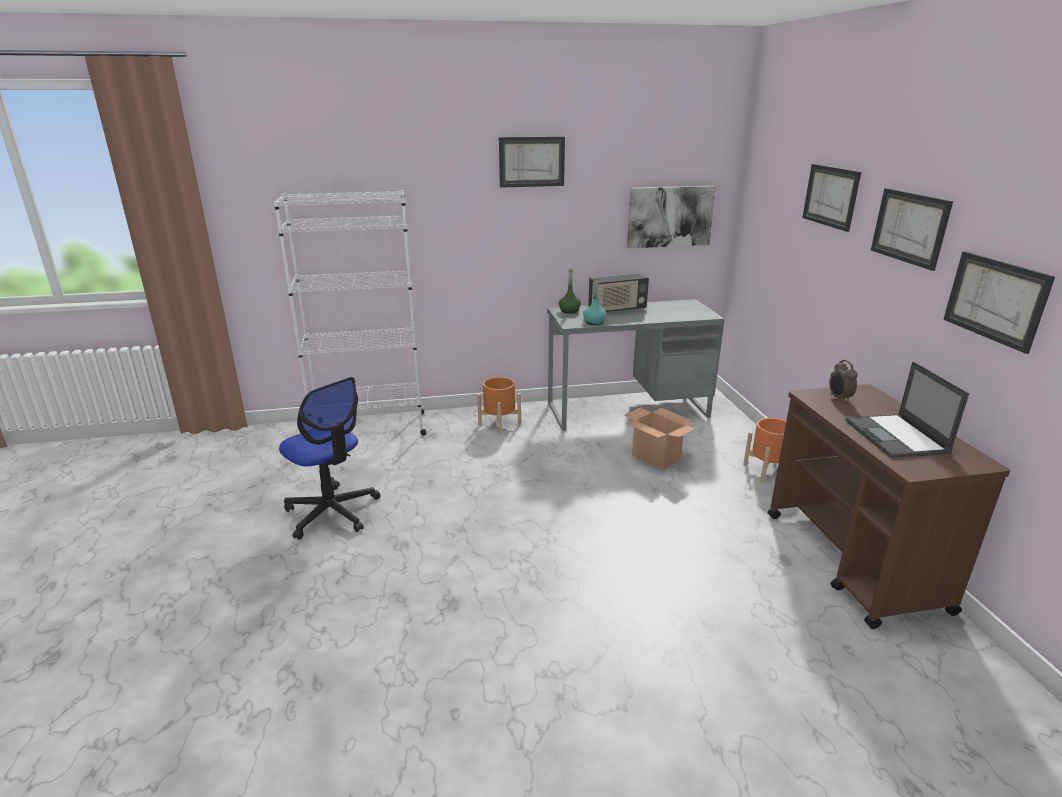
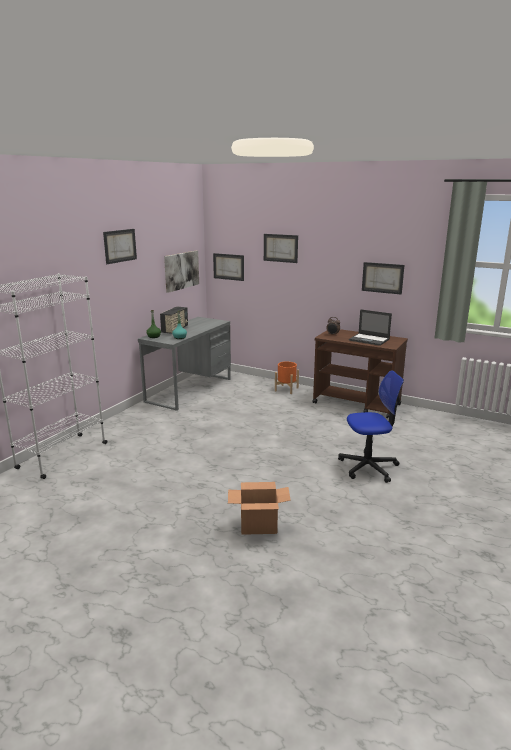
camera: 50 degrees left, 5 degrees down
(332, 512) = (134, 495): office chair -> office chair (368, 467)
(499, 424) = (138, 421): orange planter -> none
(655, 457) = (238, 403): cardboard box -> cardboard box (258, 526)
(910, 227) = (333, 256): picture -> picture (228, 266)

